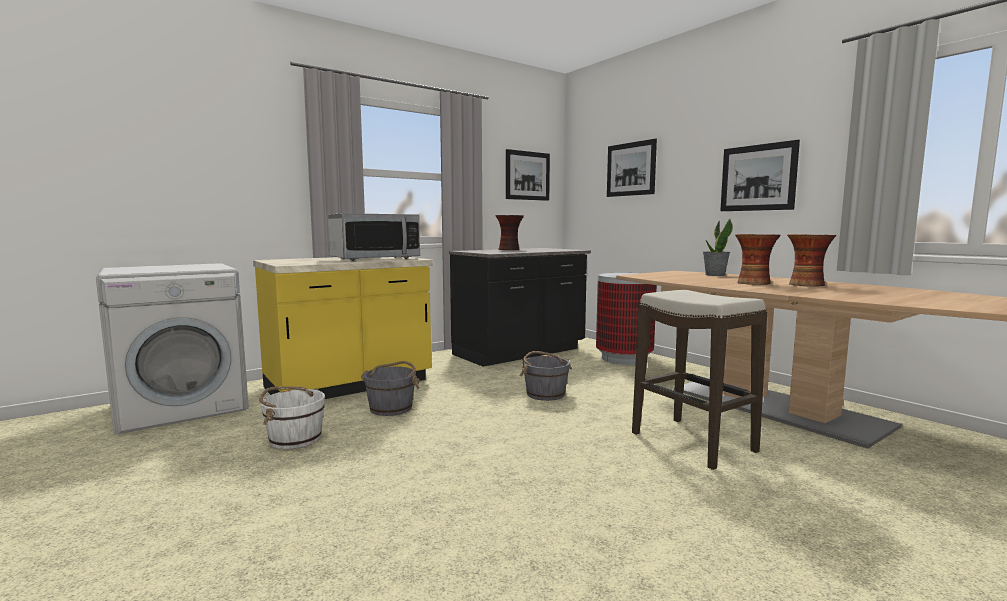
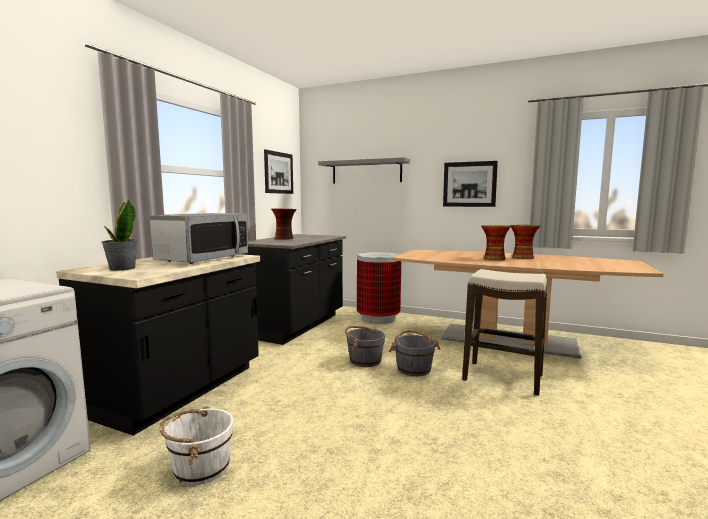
camera: 30 degrees left, 0 degrees up
(349, 385) = (179, 390): yellow counter -> black counter
(391, 408) = (256, 405): grey bucket -> grey bucket (413, 369)
(631, 169) = (366, 172): picture -> grey shelf
(715, 275) = (450, 252): potted plant -> potted plant (122, 268)

